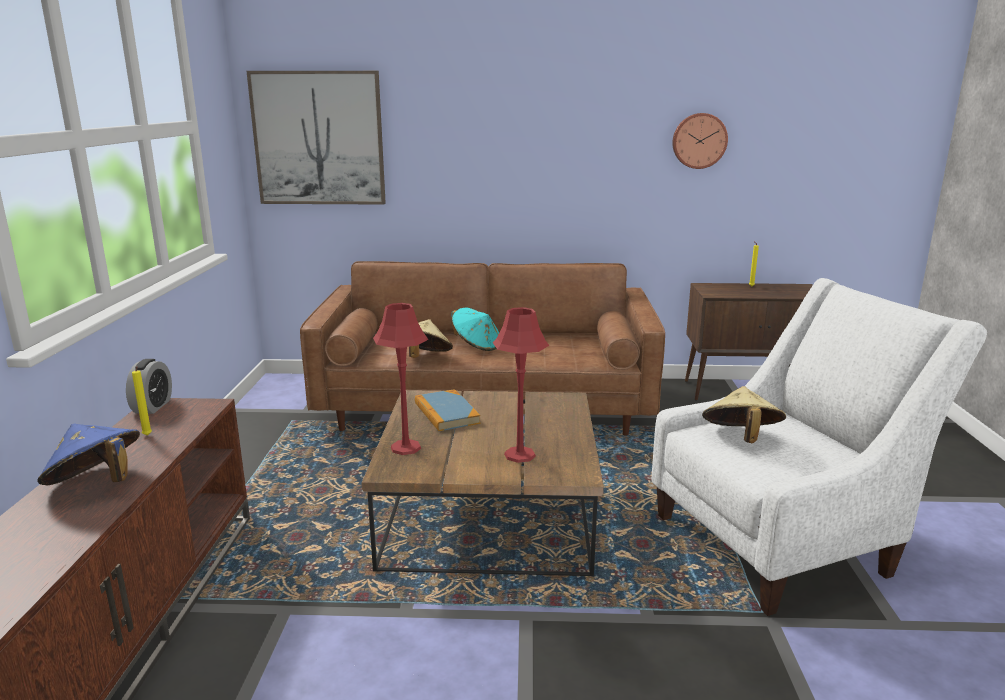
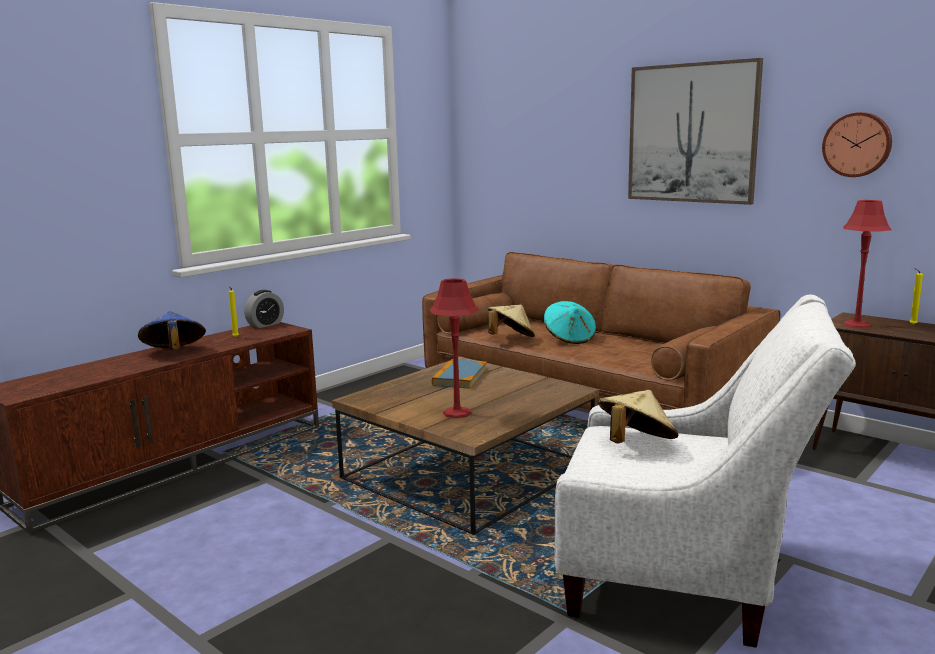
camera: 40 degrees right, 5 degrees down
(318, 138) = (505, 144): picture -> picture (692, 133)
(406, 448) = (393, 389): red table lamp -> red table lamp (857, 325)

